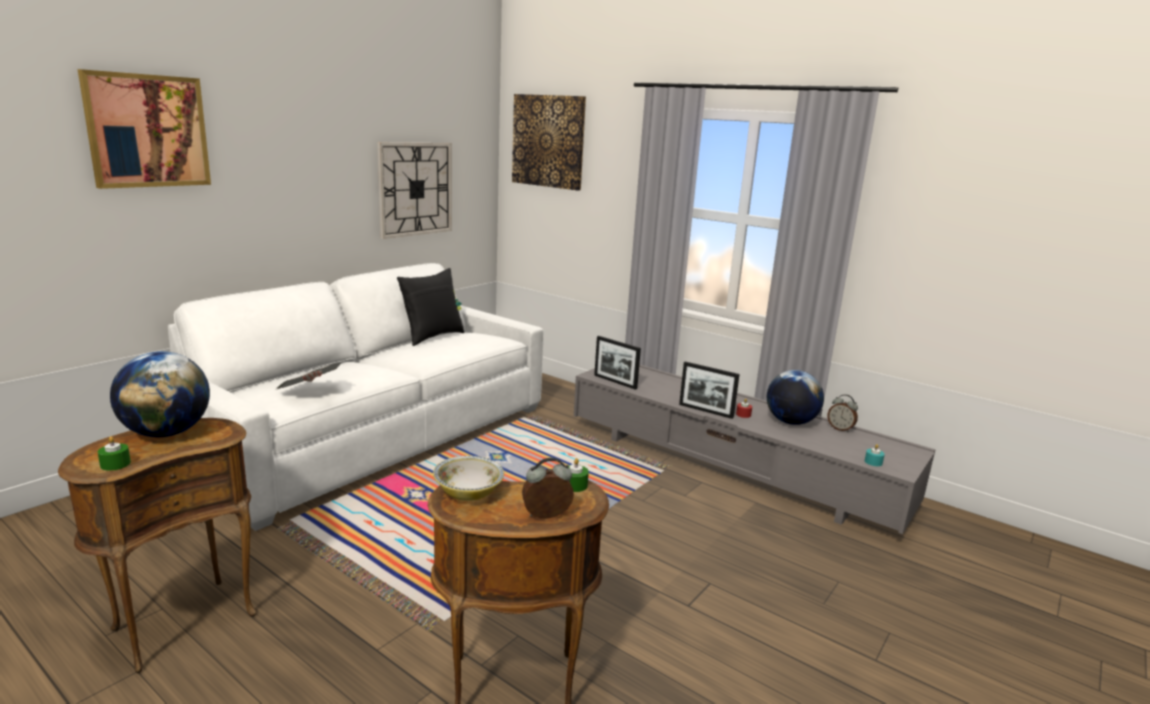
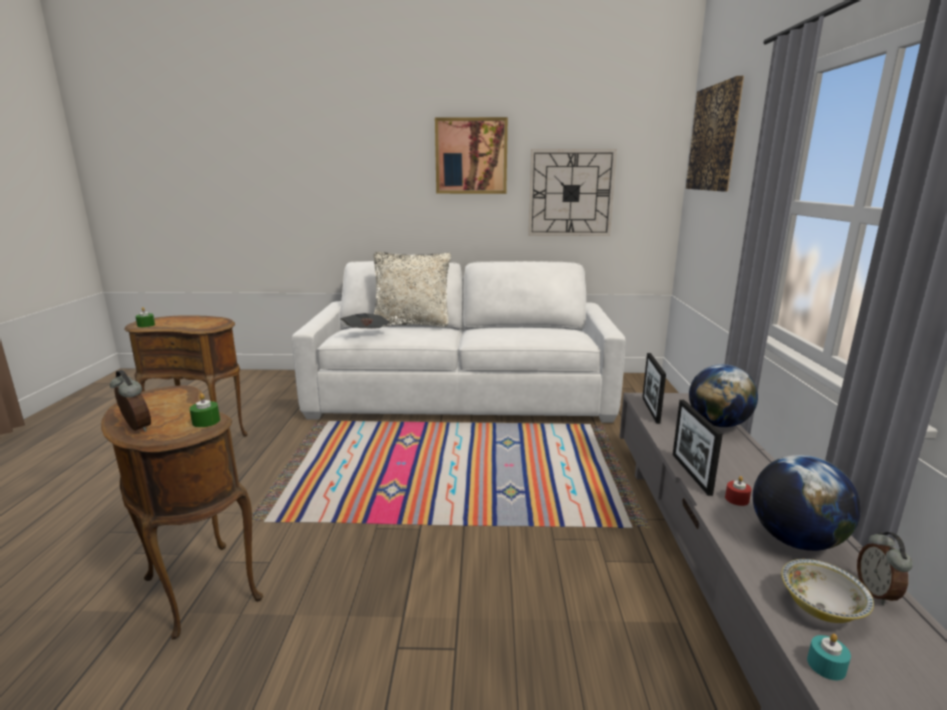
camera: 55 degrees right, 0 degrees up
(147, 131) = (345, 144): picture -> picture (471, 156)
(166, 433) = (198, 320): globe -> globe (718, 424)
(317, 368) = (413, 325): none -> beige pillow
(432, 337) = (535, 326): black pillow -> none
(468, 493) = (164, 395): bowl -> bowl (820, 608)

